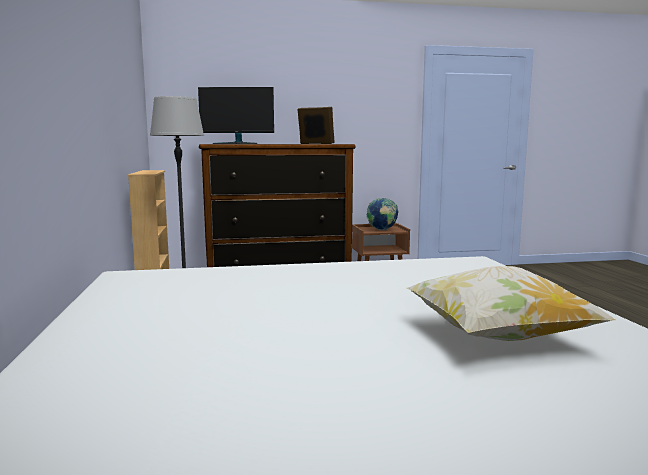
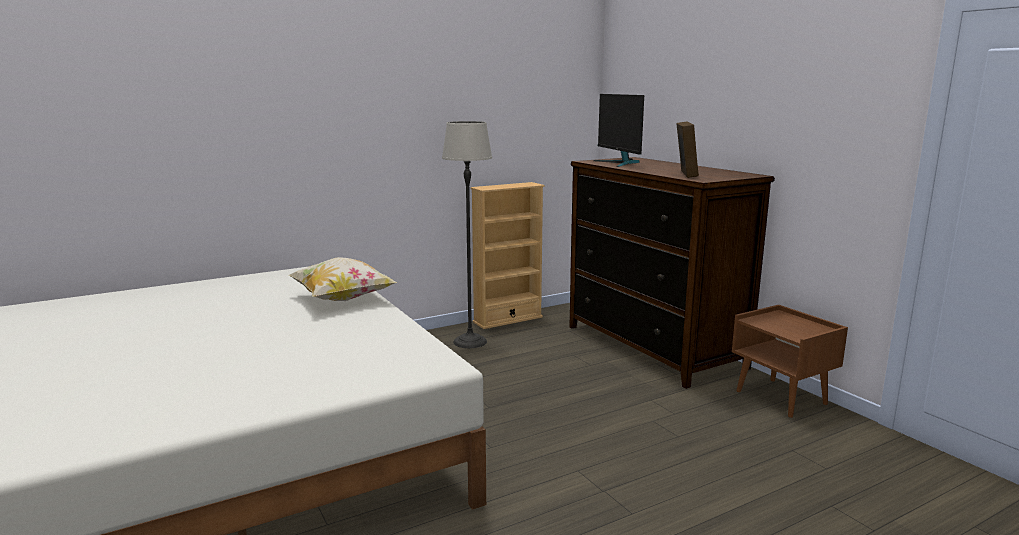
camera: 70 degrees right, 5 degrees up
(382, 230) = (782, 326): globe -> none
(497, 337) = (154, 381): pillow -> pillow (342, 299)

